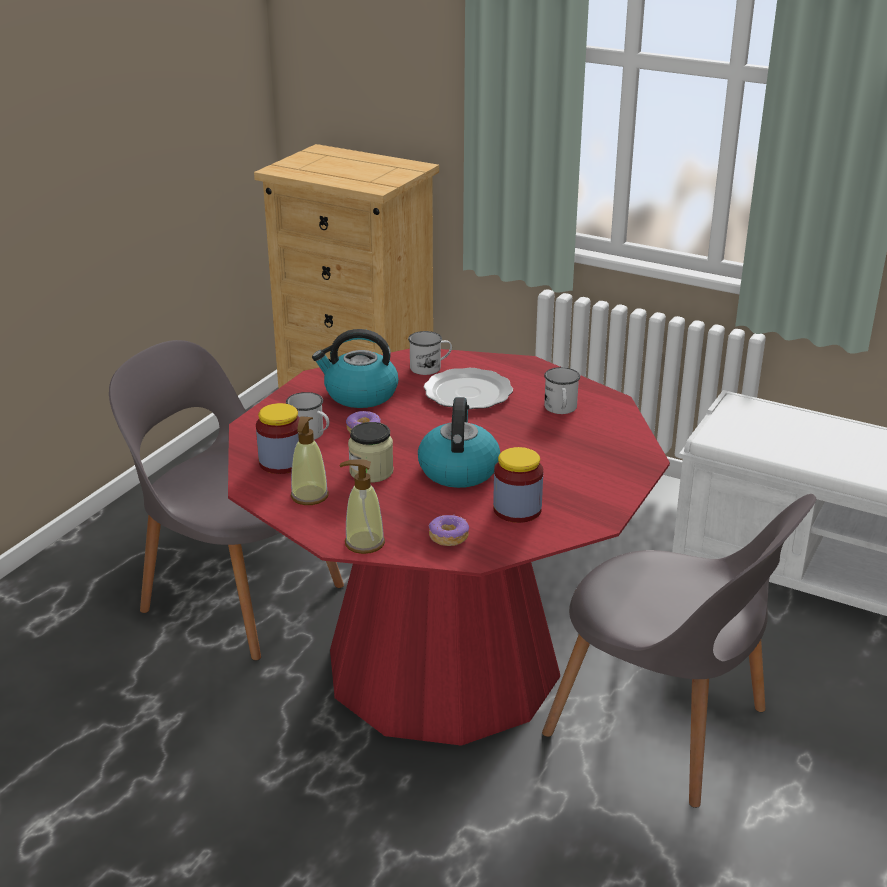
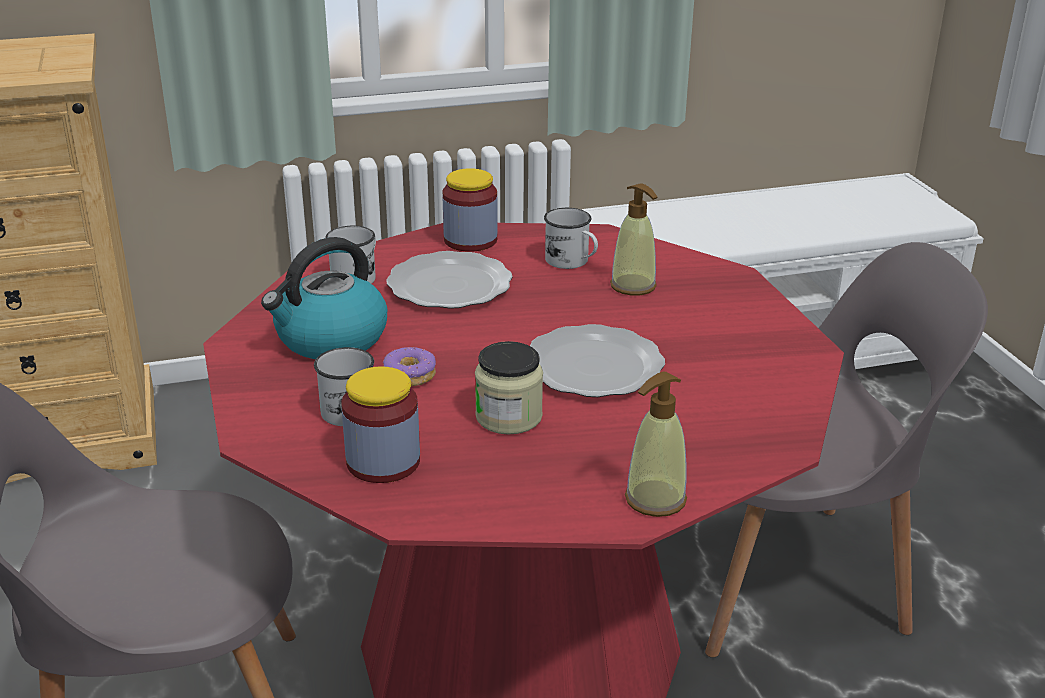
camera: 45 degrees left, 0 degrees up
(309, 496) = (493, 482): soap dispenser -> soap dispenser (633, 286)
(448, 536) = (719, 442): donut -> none
(458, 470) = (593, 368): kettle -> plate
(517, 510) = (725, 378): jar -> jar (470, 240)

